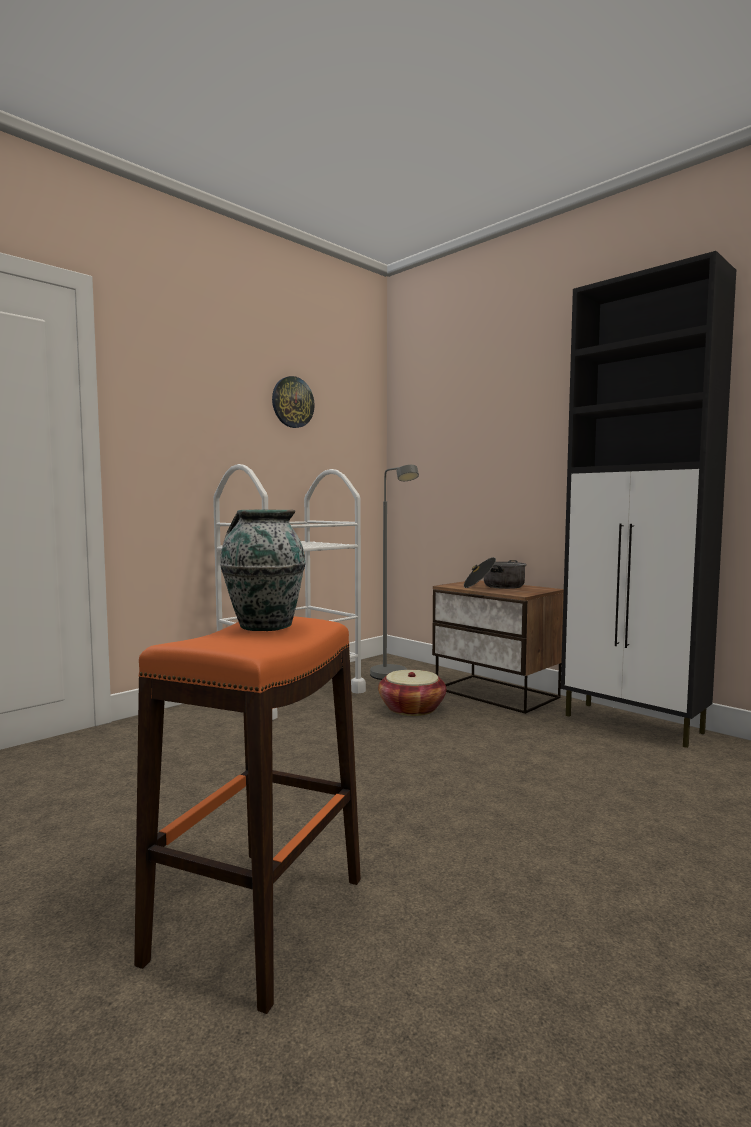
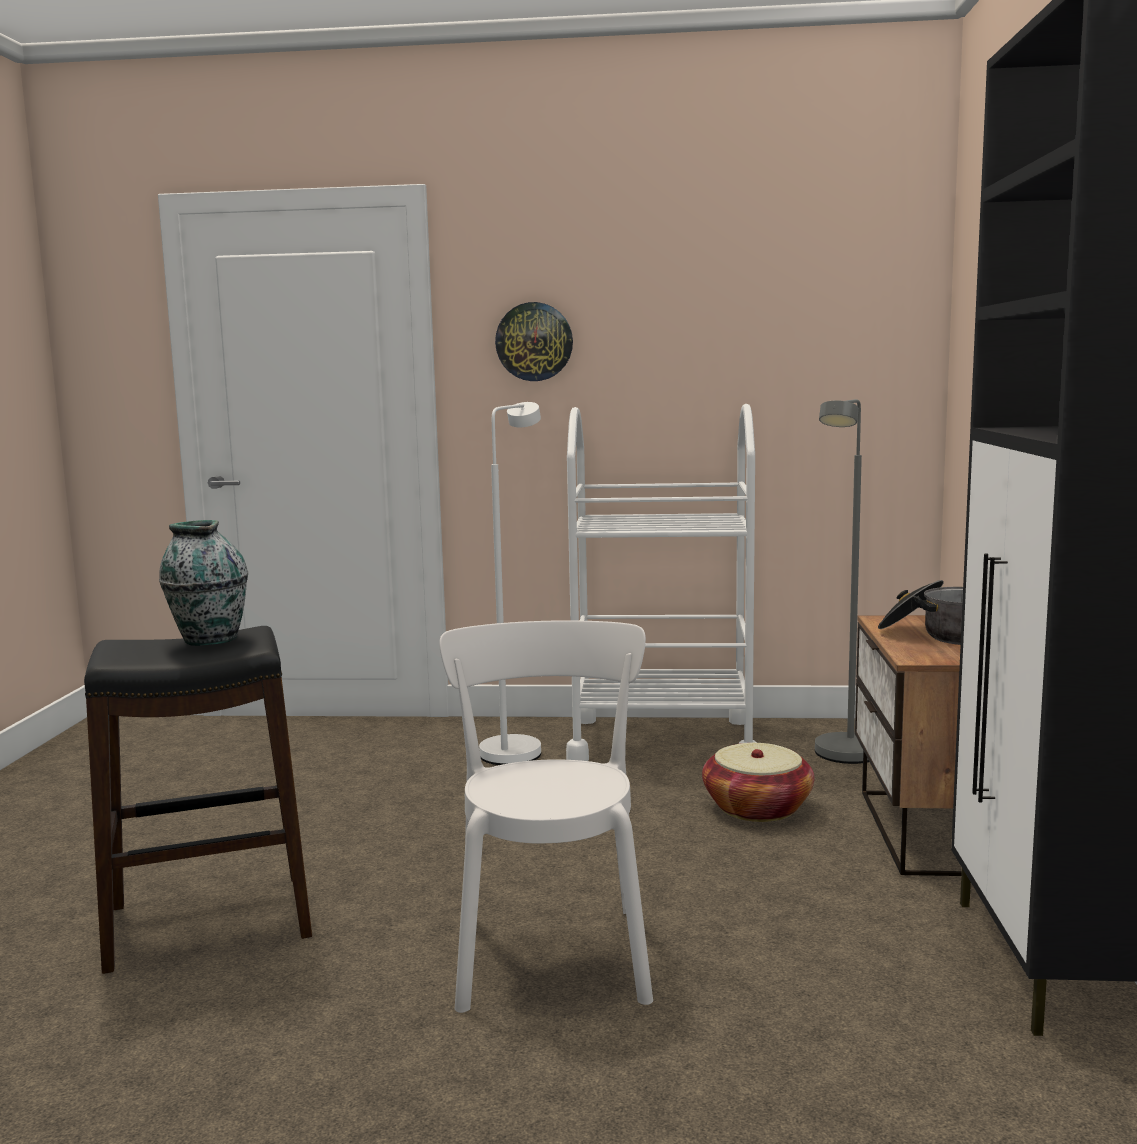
camera: 50 degrees right, 5 degrees up
(212, 724) = (516, 748): none -> white floor lamp
(259, 918) = (210, 921): orange stool -> black stool
(292, 402) = (727, 293): wall clock -> wall clock (534, 342)
(494, 808) = (552, 950): none -> white chair

